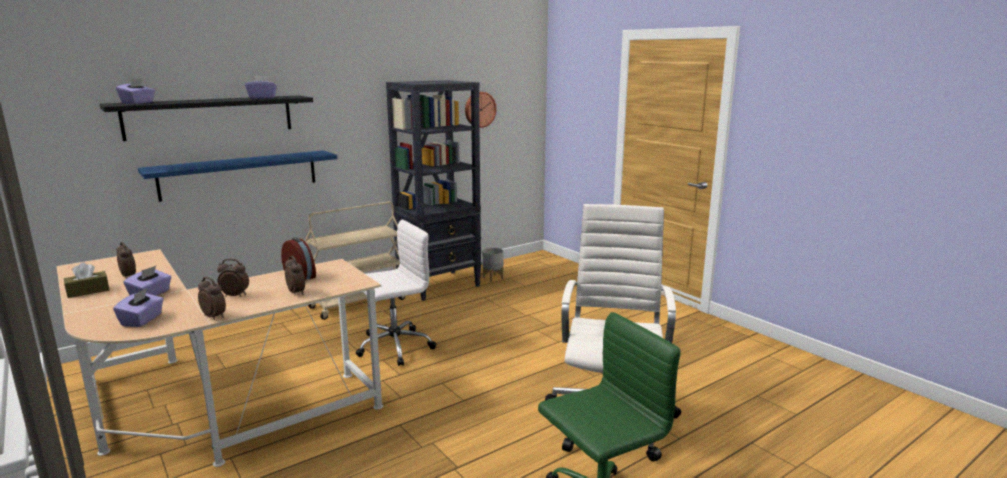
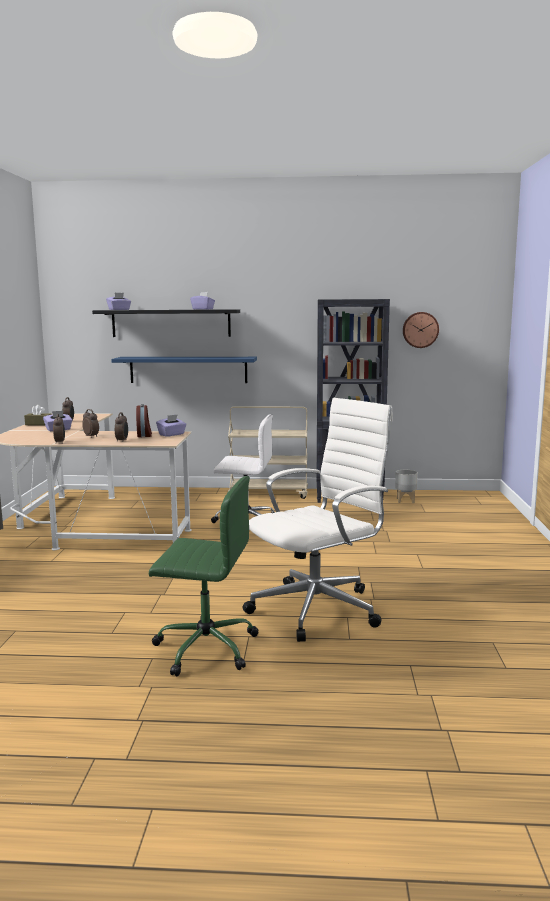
camera: 40 degrees right, 5 degrees down
(142, 320) = (29, 438): purple tissue box -> purple tissue box (172, 434)

